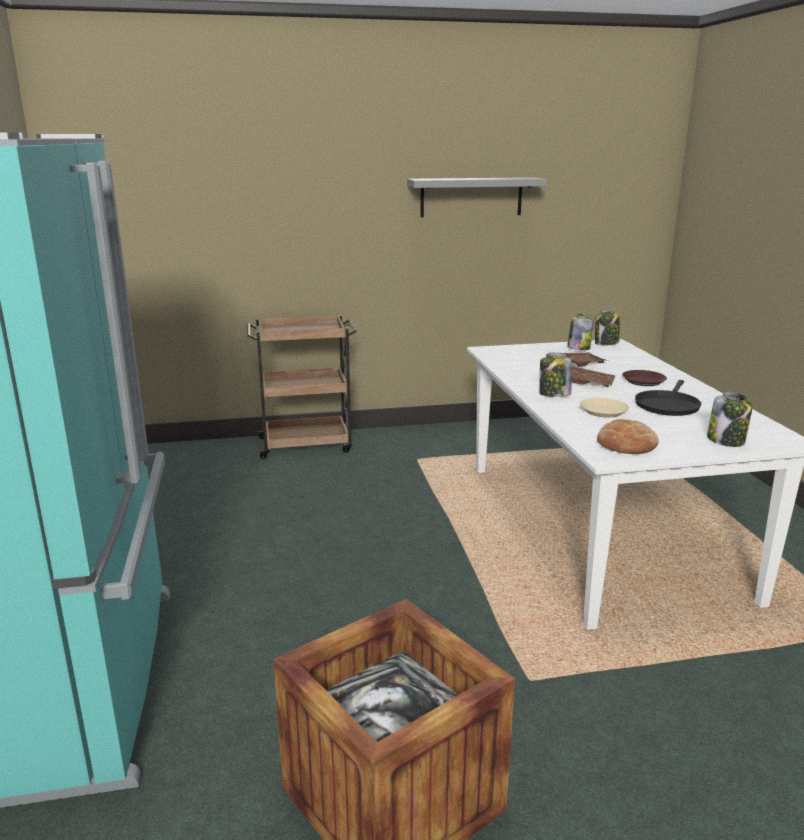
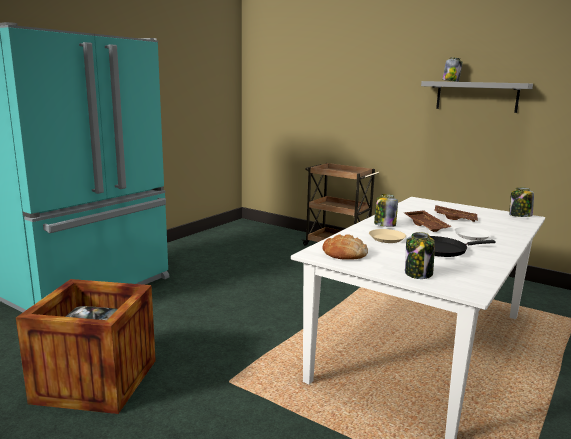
camera: 45 degrees right, 5 degrees down
(578, 348) = (487, 213): jar -> jar (451, 81)
(643, 381) = (472, 236): brown plate -> white plate

